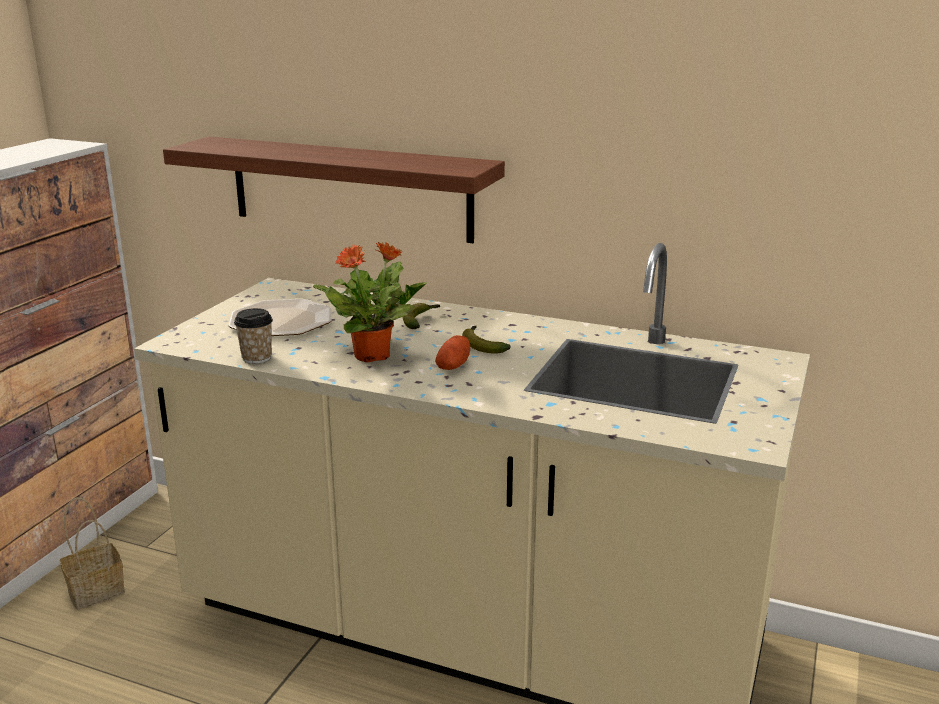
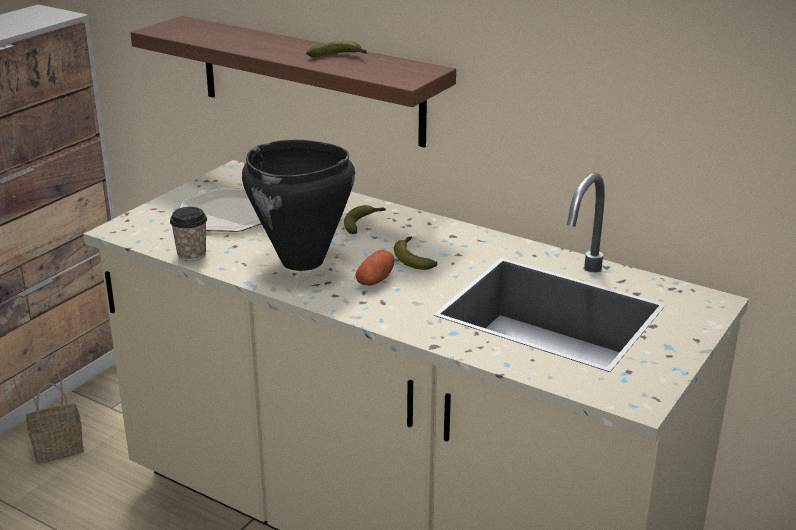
camera: 10 degrees right, 5 degrees up
(373, 355) = (302, 261): potted plant -> black cooking pot
(386, 157) = (339, 57): none -> banana

